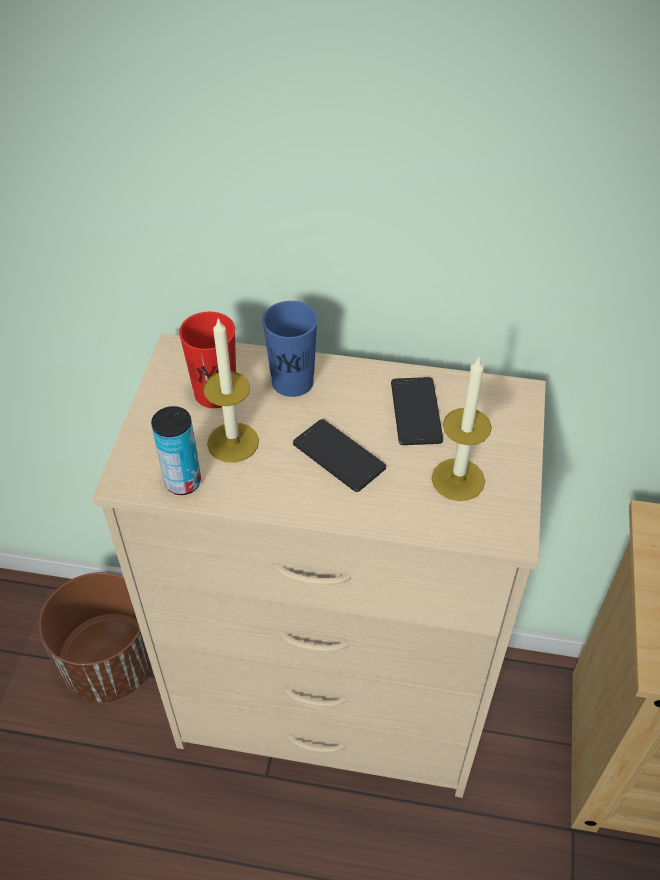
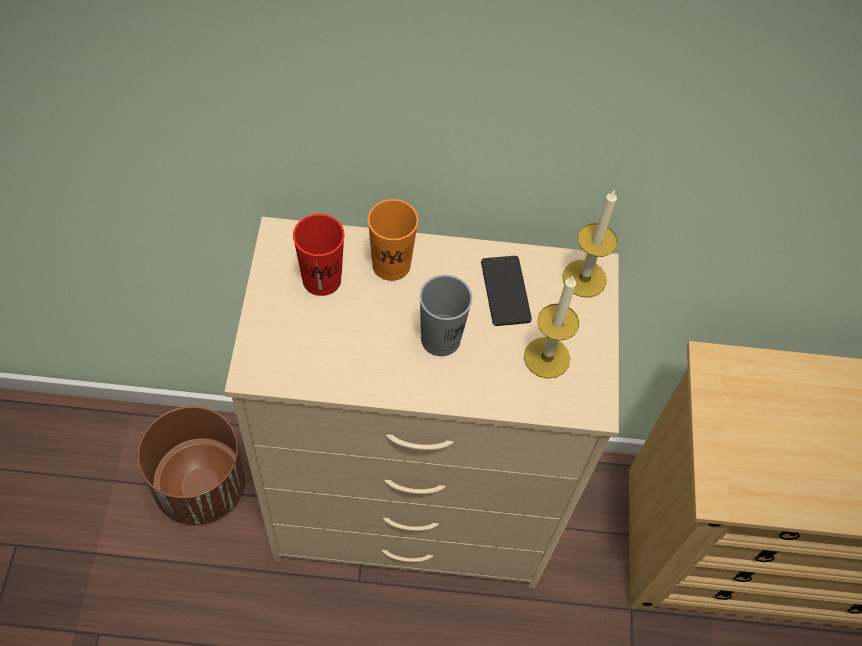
camera: 10 degrees left, 10 degrees up
(183, 482) = (304, 372): can -> none
(233, 442) = (344, 330): candle -> candle (584, 278)
(292, 382) = (391, 265): blue cup -> orange cup
(338, 456) = (440, 339): phone -> grey cup

